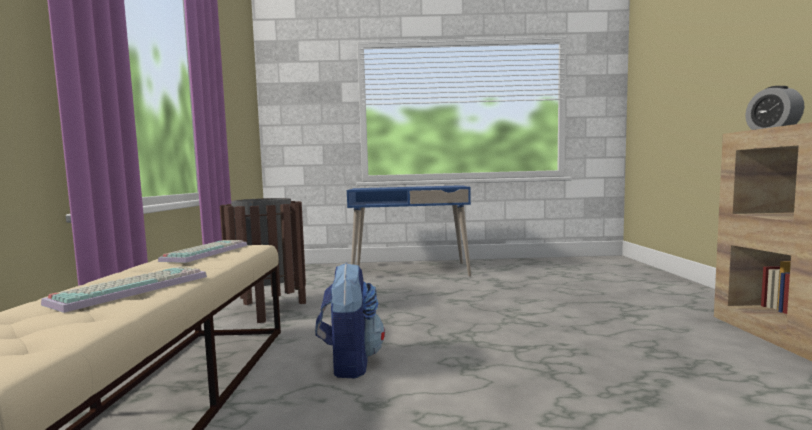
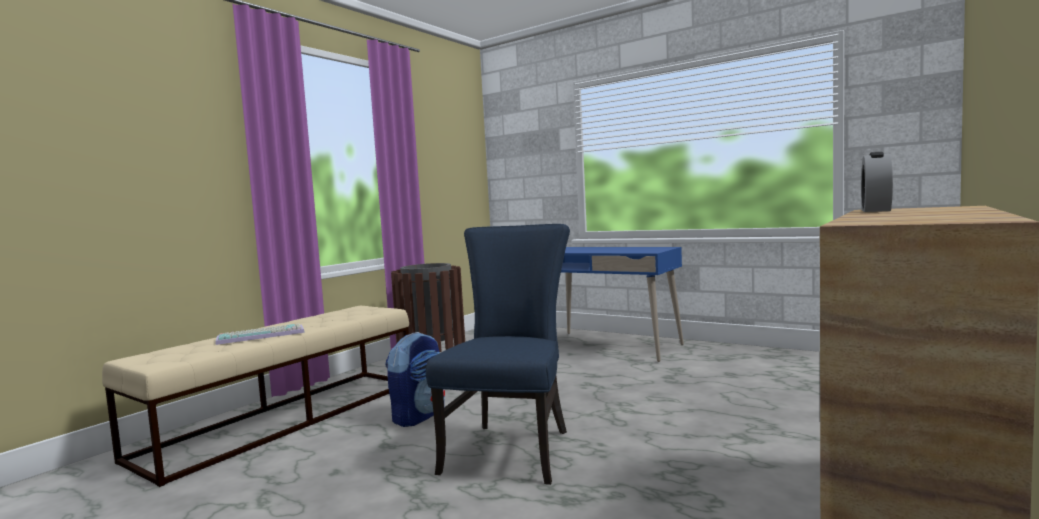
camera: 35 degrees right, 0 degrees up
(206, 252) = (350, 312): keyboard -> none
(504, 367) = (511, 447): none -> blue chair

